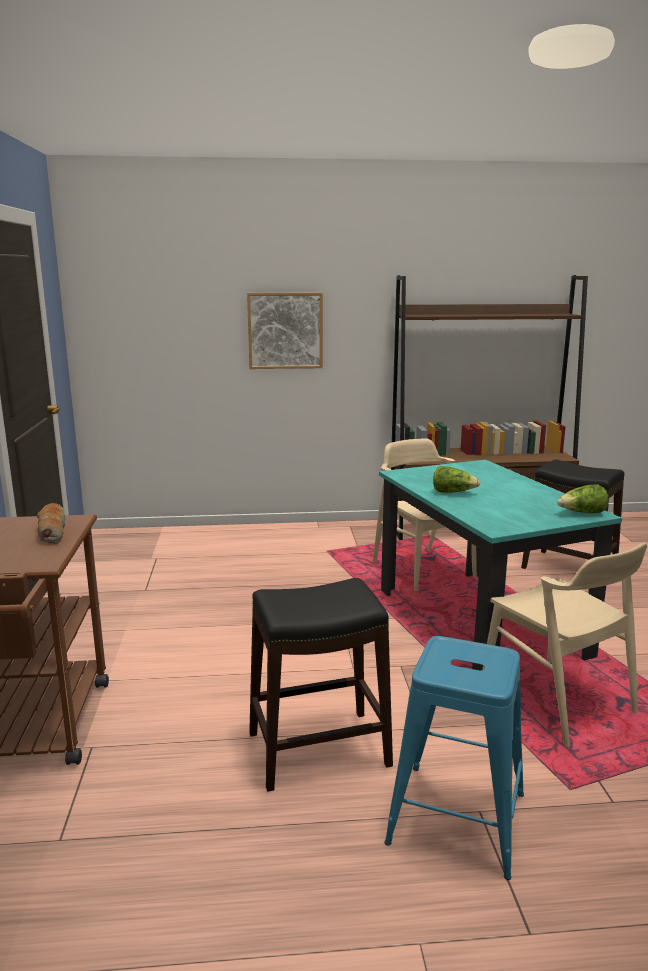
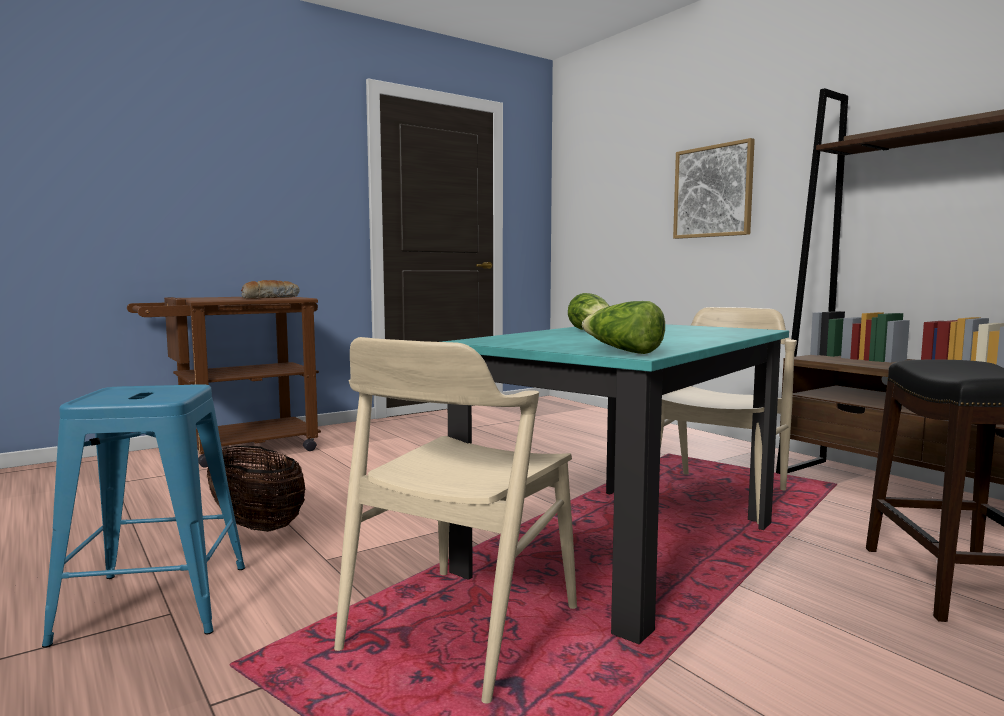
camera: 60 degrees right, 10 degrees down
(319, 750) = (257, 525): black stool -> basket

